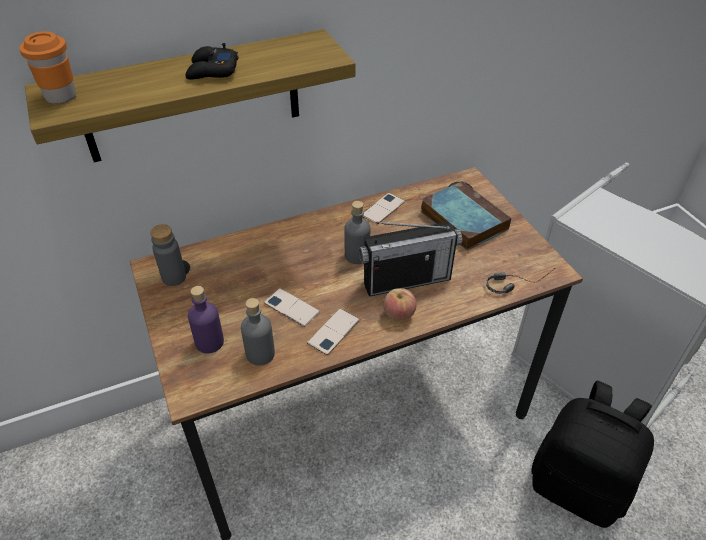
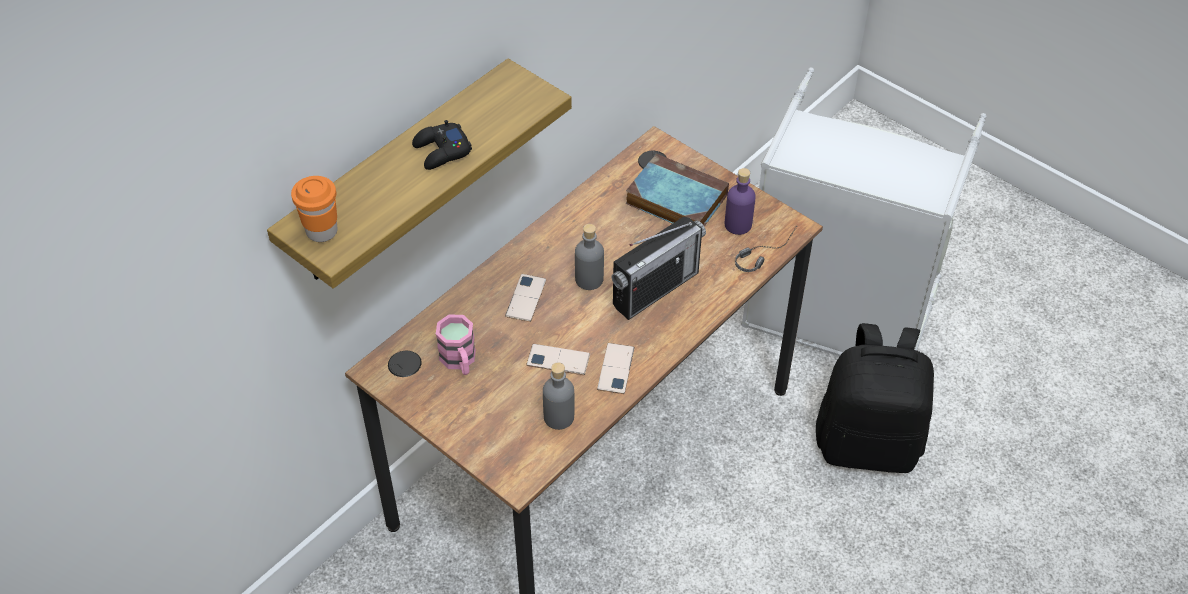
camera: 25 degrees left, 5 degrees up
(174, 277) = (411, 373): grey bottle -> none
(209, 342) = (500, 425): purple bottle -> purple bottle (738, 224)
(216, 282) = (460, 361): none -> pink mug
(383, 209) = (583, 214): phone -> phone (526, 298)
(398, 314) = (668, 328): apple -> none

